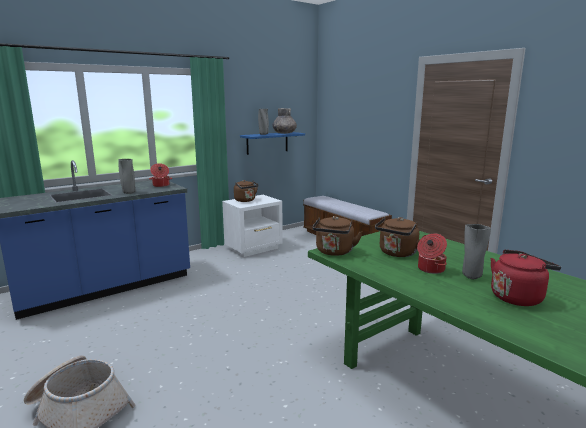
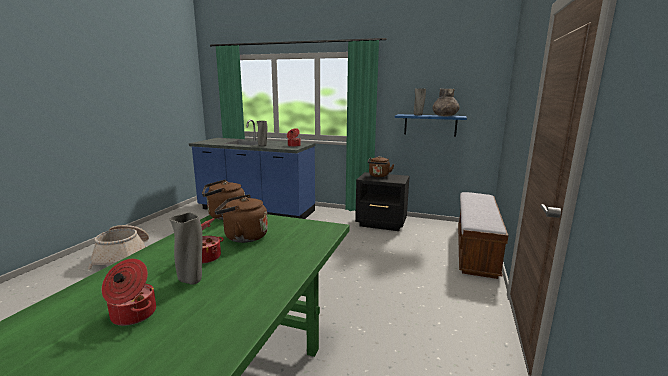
camera: 55 degrees right, 0 degrees up
(254, 248) = (382, 224): white nightstand -> black nightstand
(518, 297) = (132, 315): red kettle -> cooking pot

